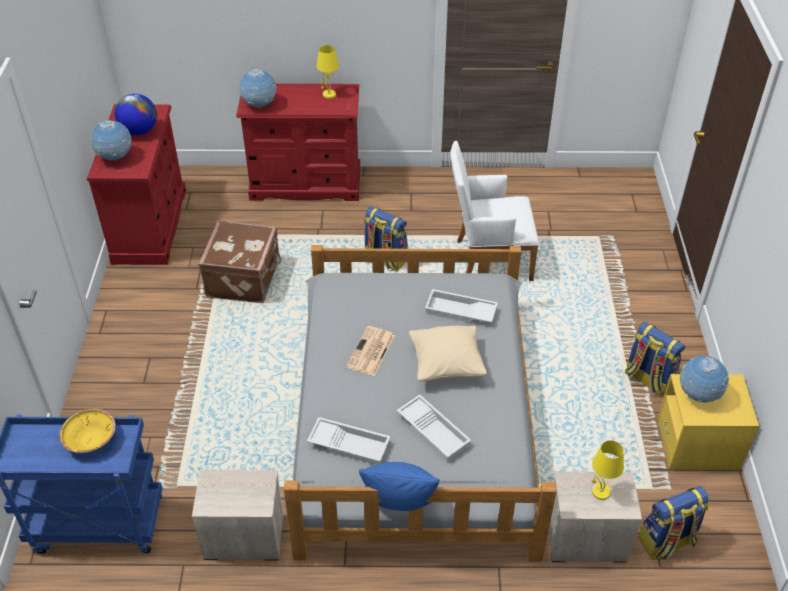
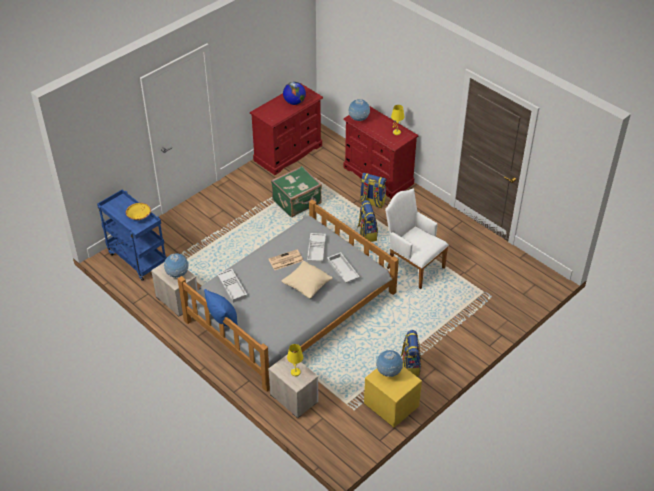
camera: 45 degrees right, 0 degrees up
(115, 158) = (270, 109): globe -> globe (177, 274)
(245, 279) = (297, 202): brown suitcase -> green suitcase
(434, 431) = (268, 306): white tray -> white tray (317, 250)
(667, 542) = (323, 425): backpack -> backpack (372, 202)

